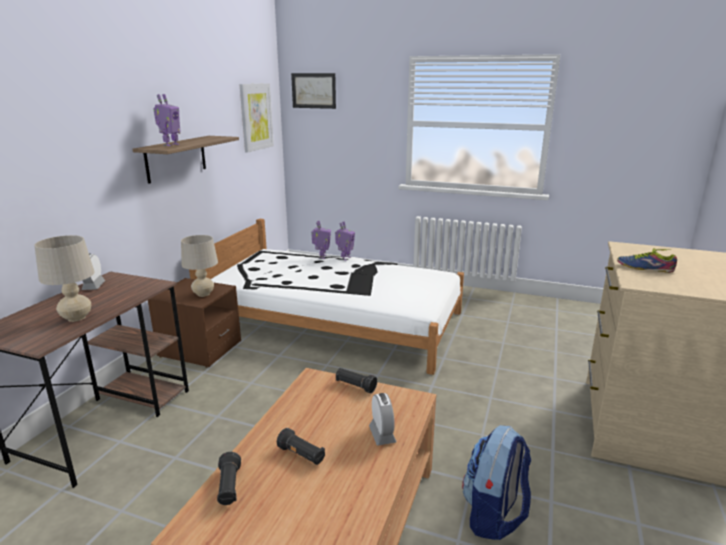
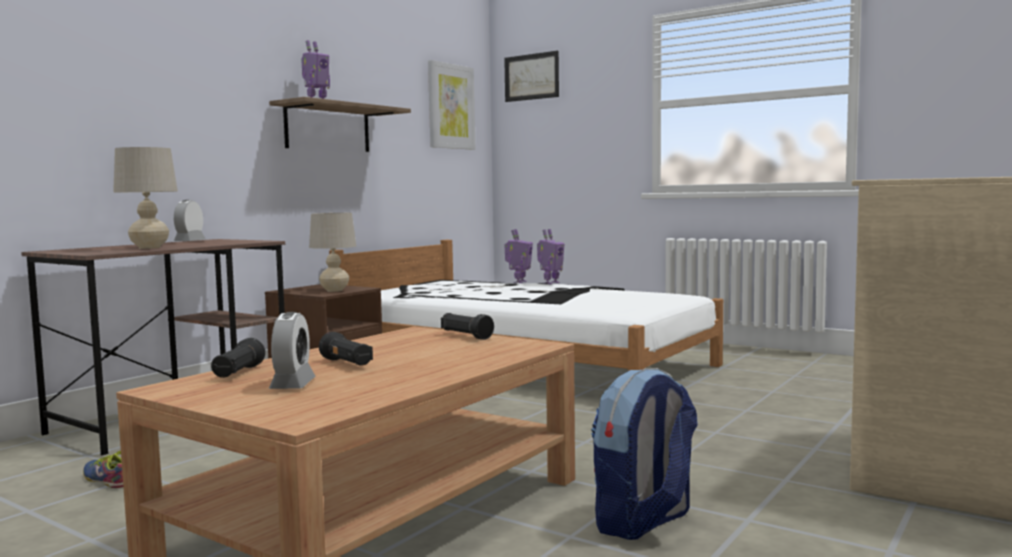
camera: 15 degrees right, 15 degrees down
(382, 434) = (467, 359): alarm clock -> alarm clock (293, 384)
(644, 267) = (919, 178): shoe -> shoe (110, 478)

